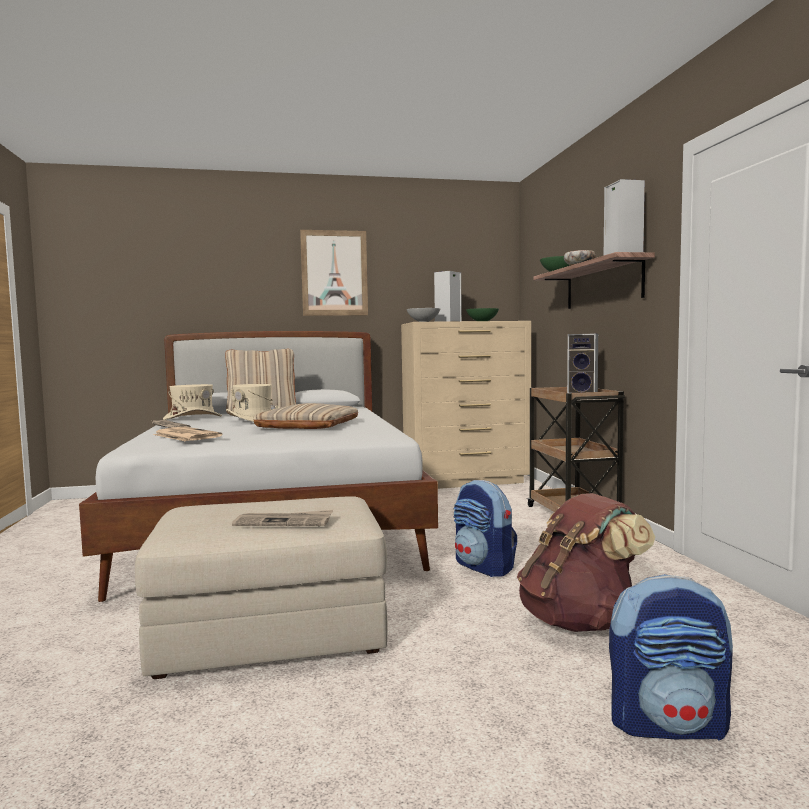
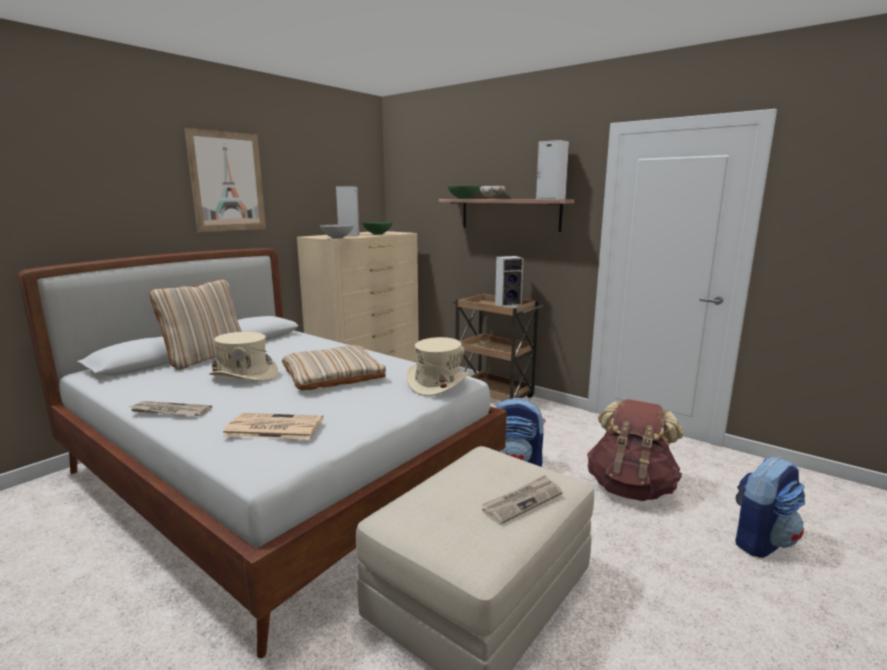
camera: 40 degrees left, 10 degrees up
(193, 418) = (140, 384): beige hat -> beige hat (438, 383)

